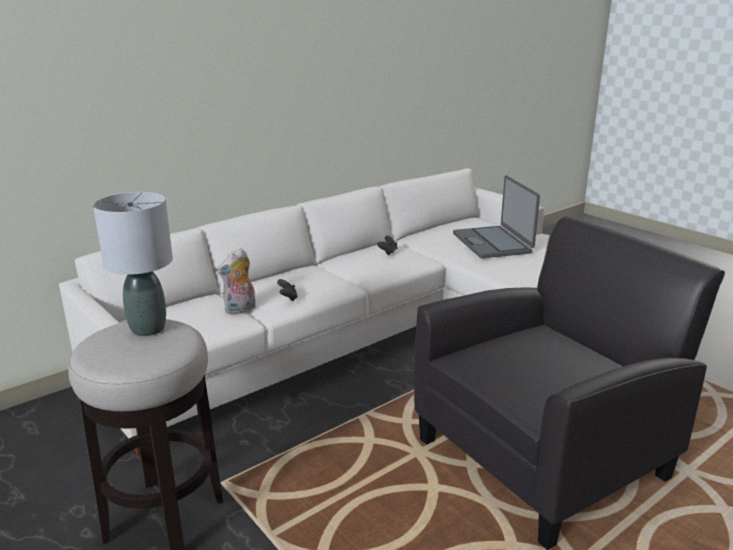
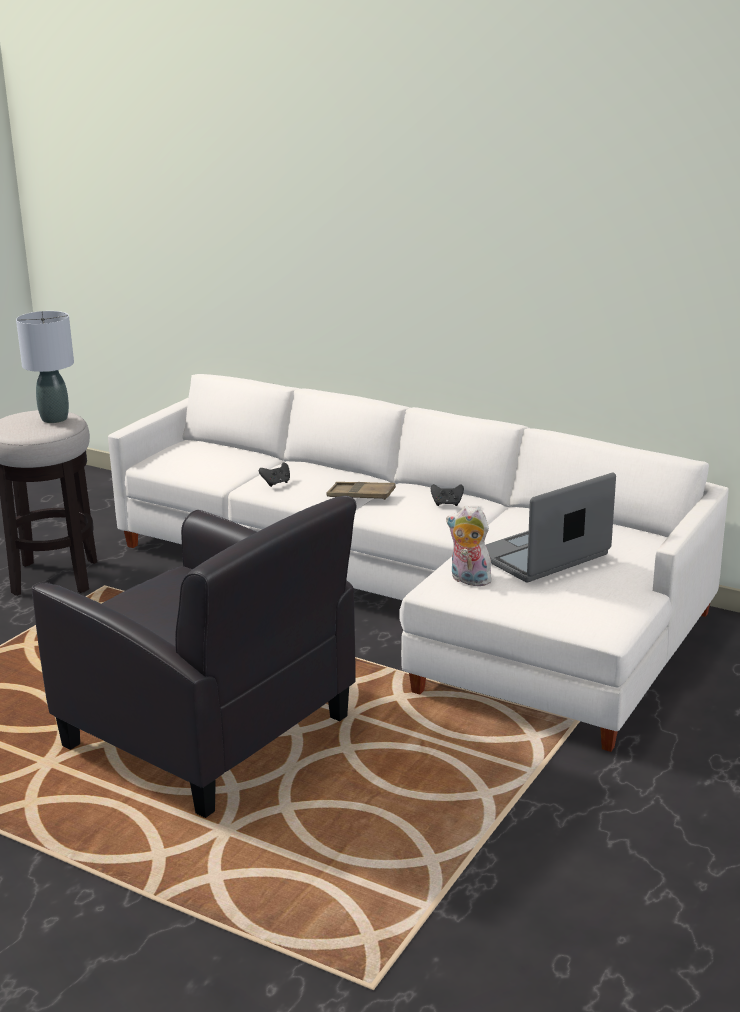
camera: 70 degrees right, 0 degrees up
(240, 310) = (243, 473): plush toy -> plush toy (468, 580)
(344, 274) = (361, 495): none -> brown tray

